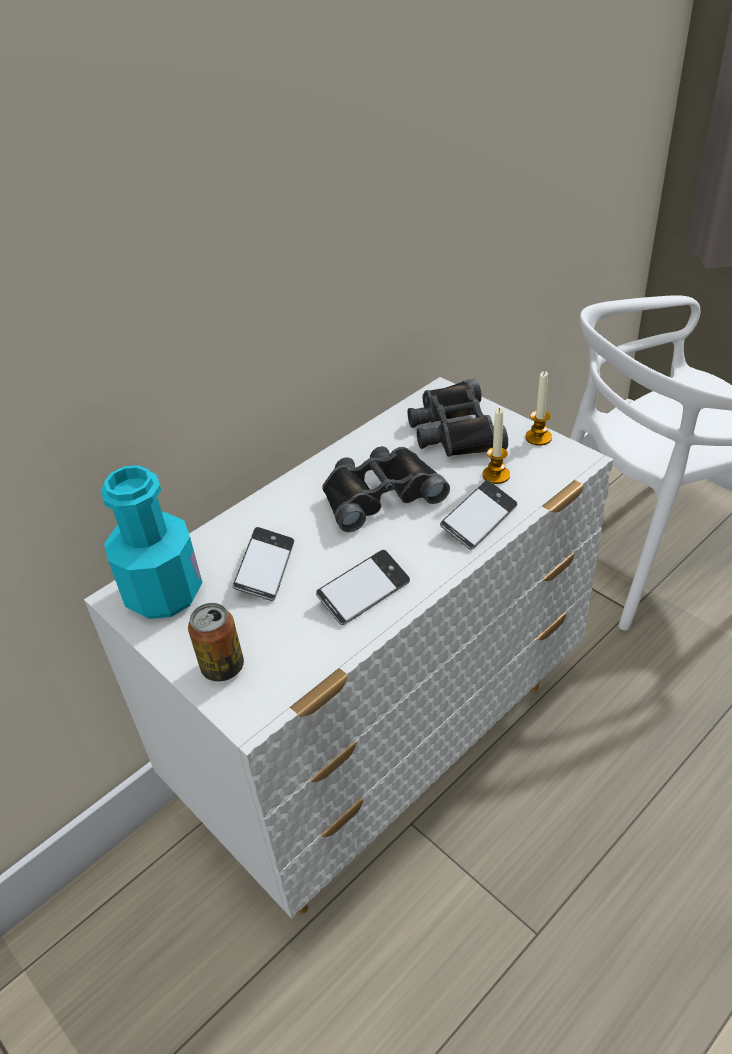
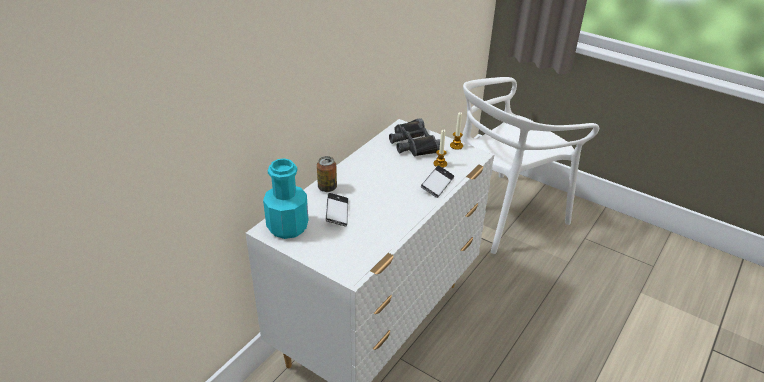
camera: 15 degrees left, 5 degrees down
(222, 667) = (330, 256): can -> can (327, 188)
(364, 592) = (390, 219): phone -> none
(379, 493) = (384, 175): black binoculars -> none

